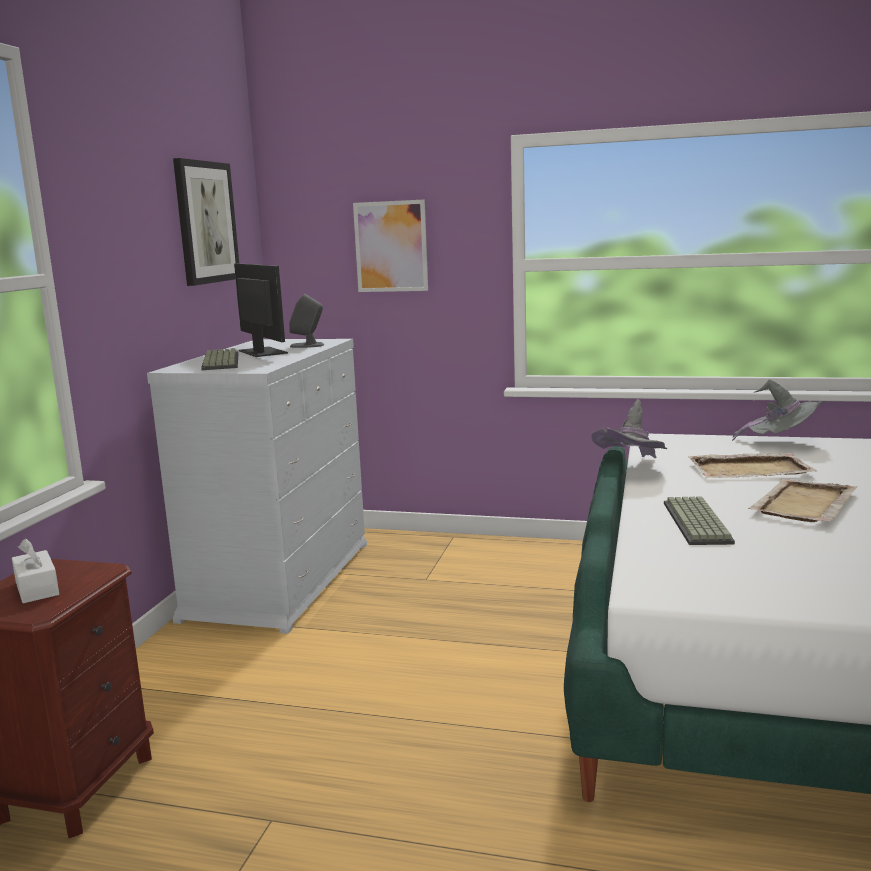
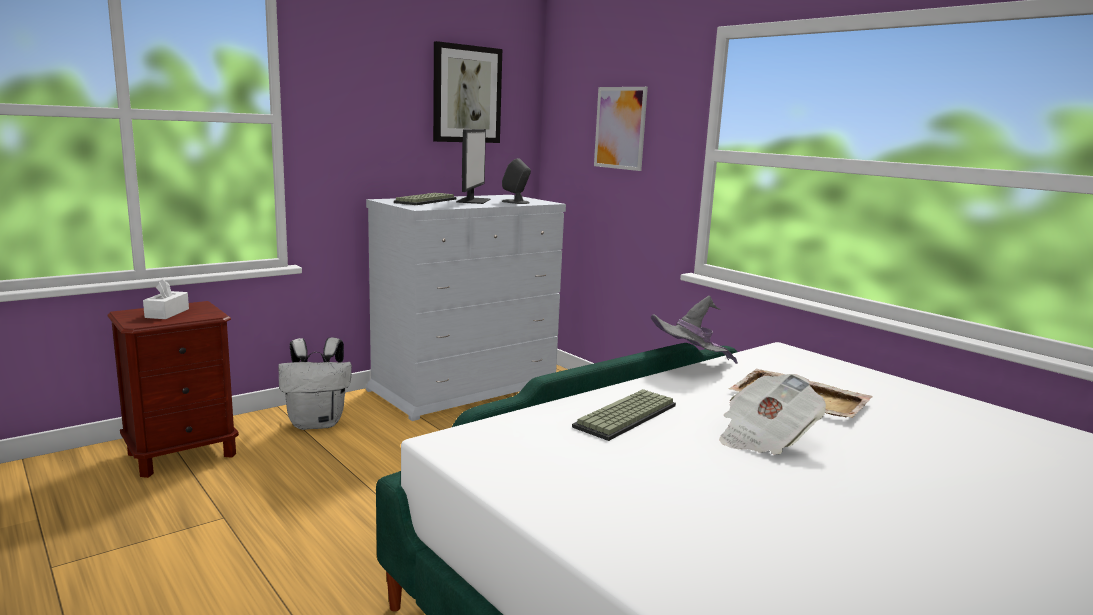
camera: 35 degrees right, 0 degrees up
(185, 679) = (318, 423): none -> white backpack
(781, 442) = (907, 388): grey hat -> none
(803, 504) = (764, 438): beige tray -> newspaper

